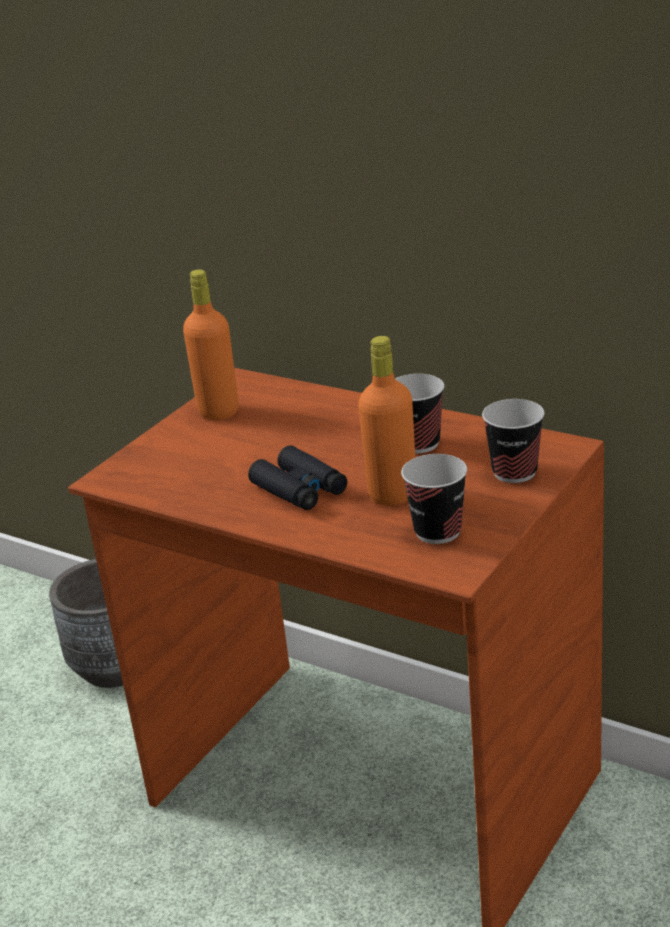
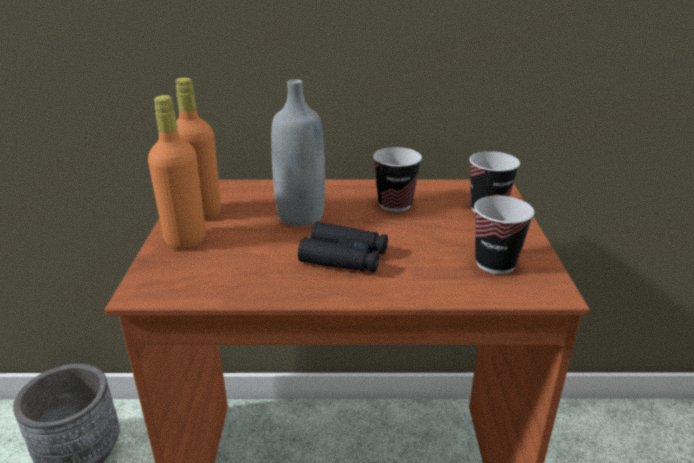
camera: 35 degrees left, 0 degrees up
(306, 436) = (300, 216): none -> grey bottle
(392, 494) = (424, 244): orange bottle -> orange bottle (185, 240)

